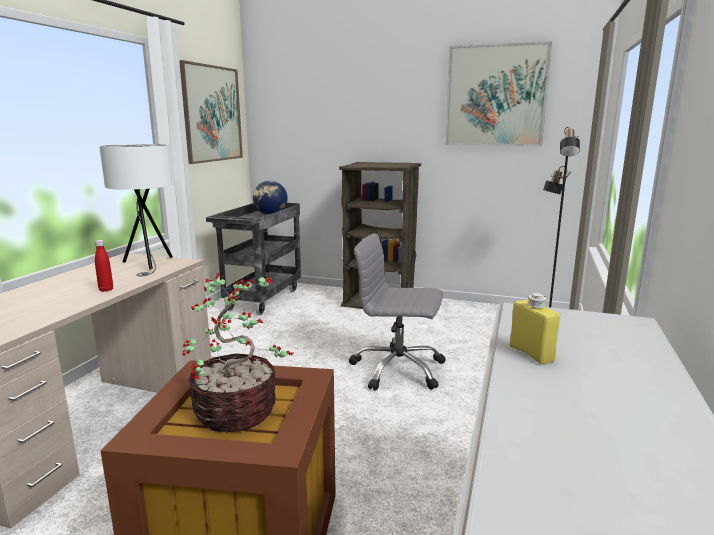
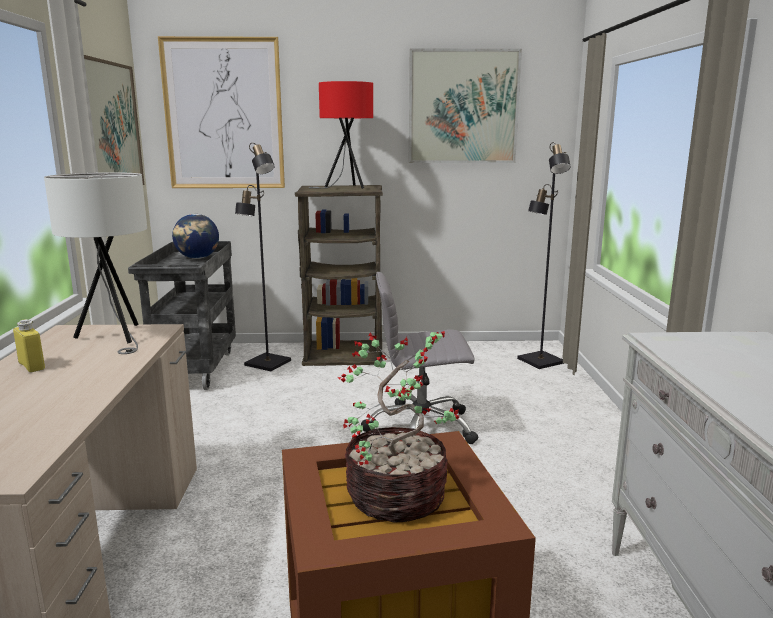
camera: 20 degrees left, 0 degrees up
(106, 290) = (100, 377): red bottle -> none
(302, 104) = (224, 114): none -> picture
(317, 301) = (267, 363): none -> black floor lamp
(384, 164) = (345, 188): none -> red table lamp
(531, 353) = (721, 377): yellow bottle -> yellow bottle (31, 366)

